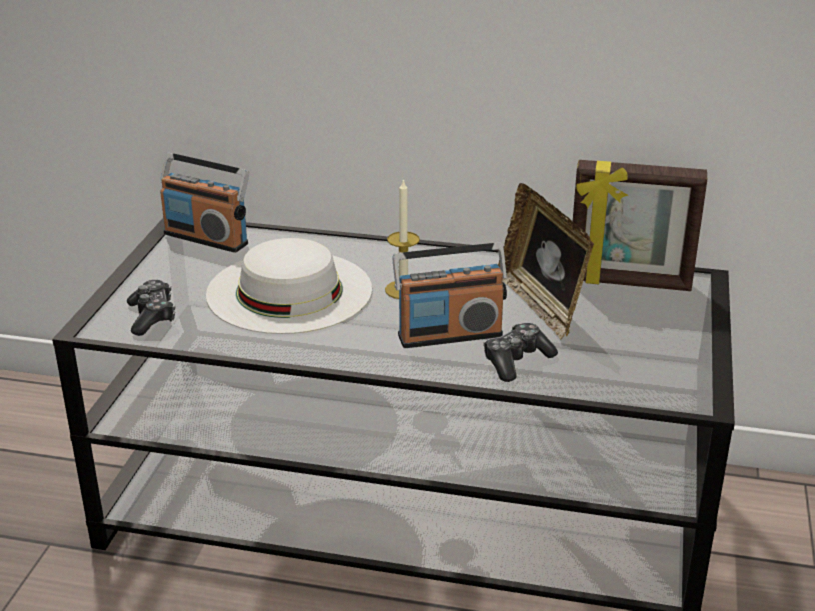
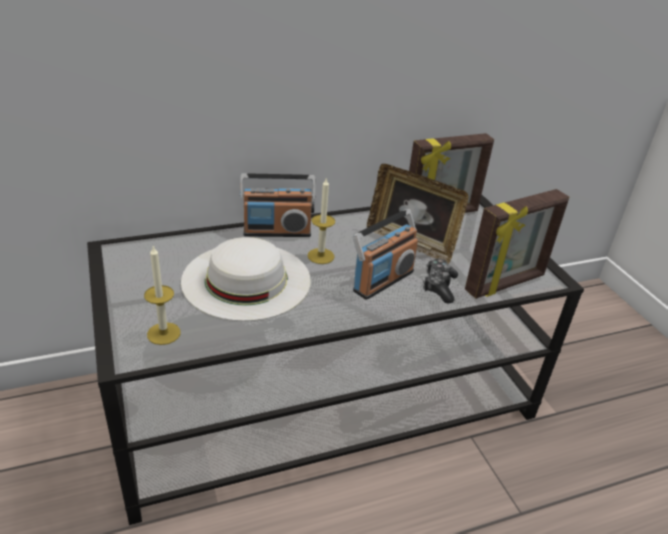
camera: 35 degrees left, 5 degrees up
(152, 316) = (163, 333): game controller -> candle
(206, 238) = (142, 254): radio -> radio (277, 231)
(615, 384) = (506, 284): none -> picture frame

